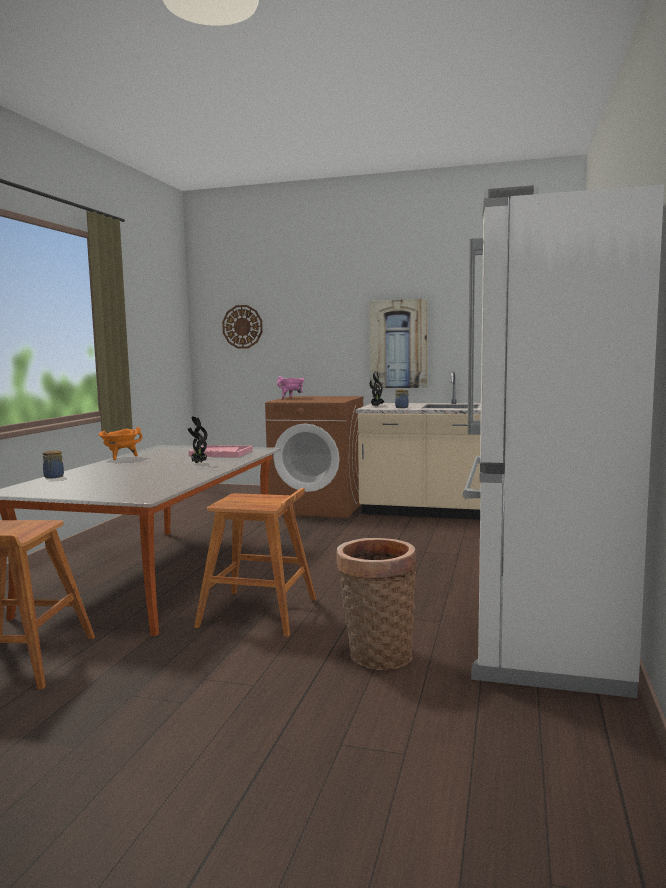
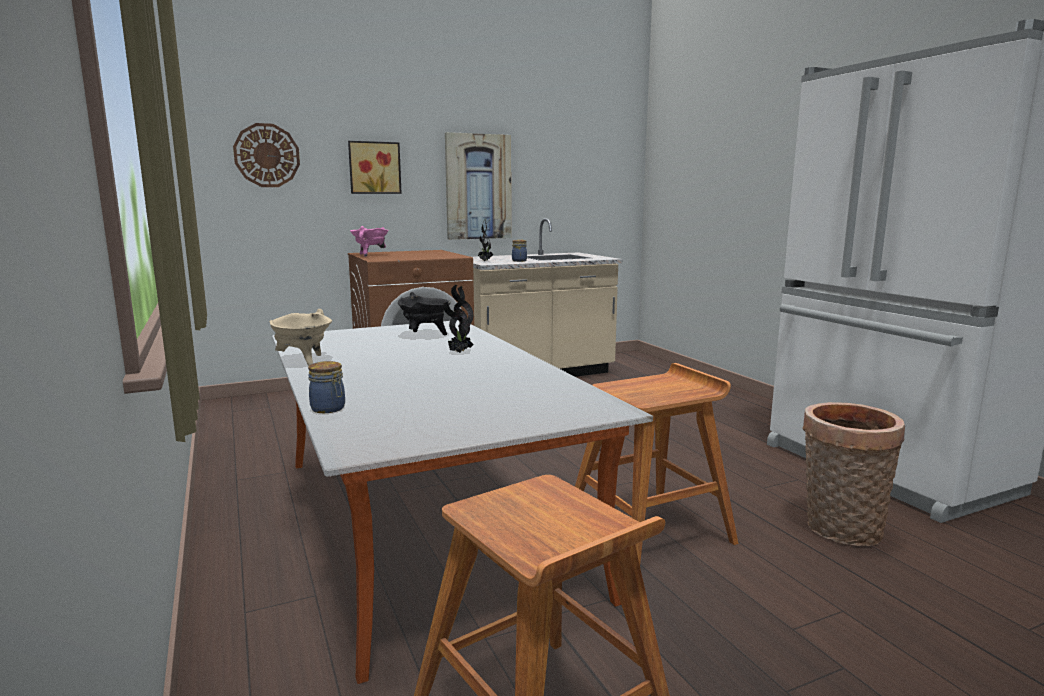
camera: 40 degrees left, 5 degrees up
(120, 458) = (303, 361): orange cooking pot -> beige cooking pot
(221, 453) = (425, 335): pink tray -> black cooking pot
(314, 332) = (374, 168): none -> picture

